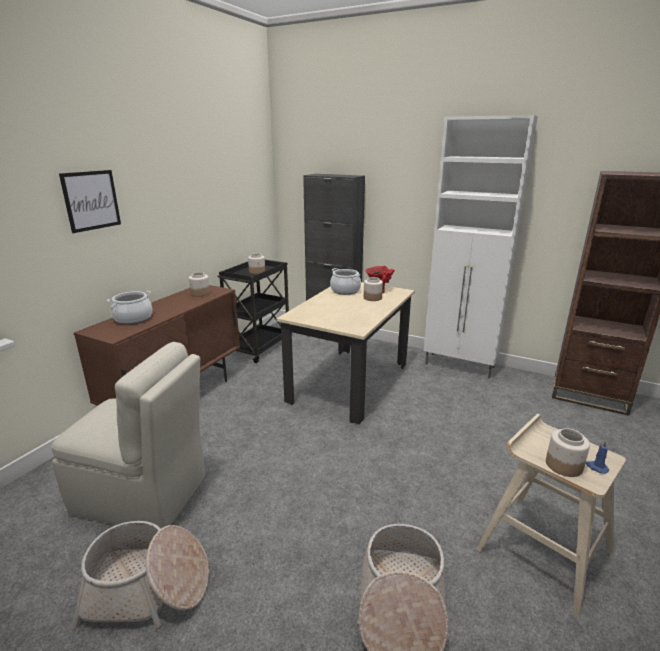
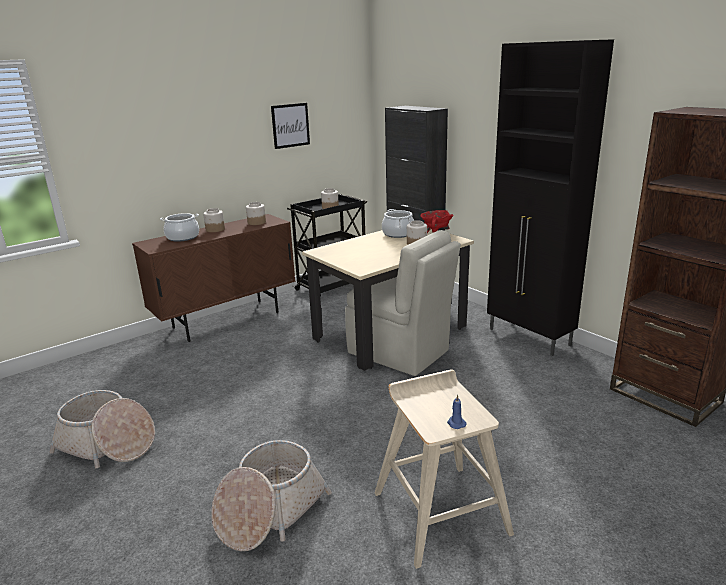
camera: 25 degrees right, 0 degrees up
(91, 200) = (155, 131): picture -> picture (290, 125)
(143, 495) = (148, 385): beige chair -> beige chair (400, 352)
(460, 366) = (530, 337): white cabinet -> black cabinet
(563, 465) = (425, 414): jar -> jar (215, 229)

